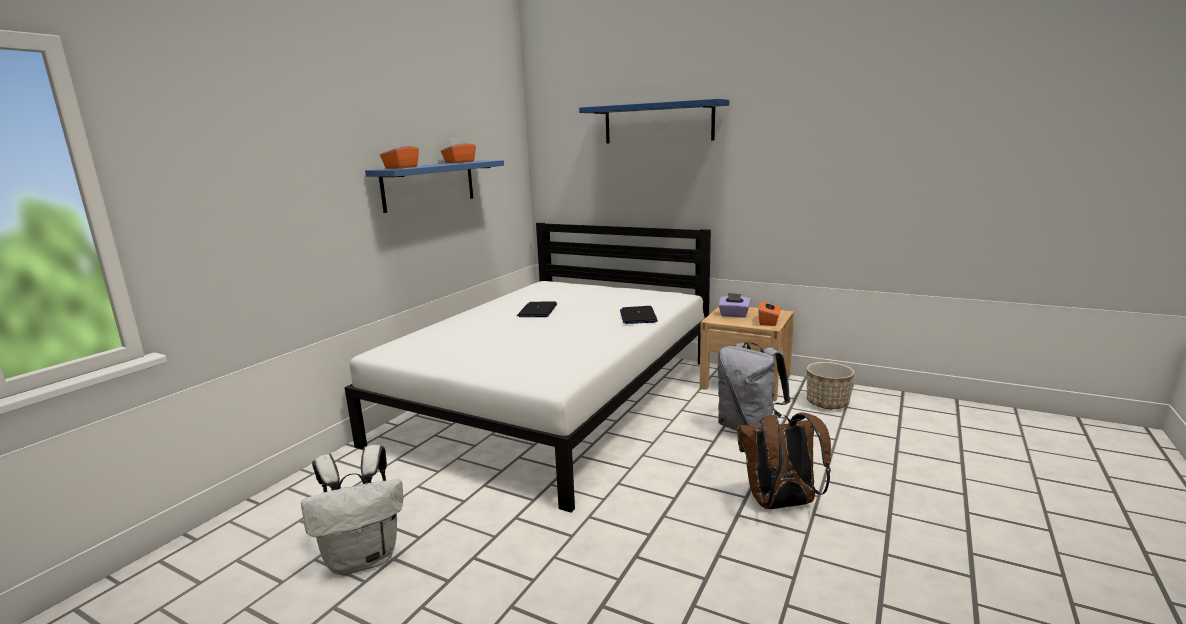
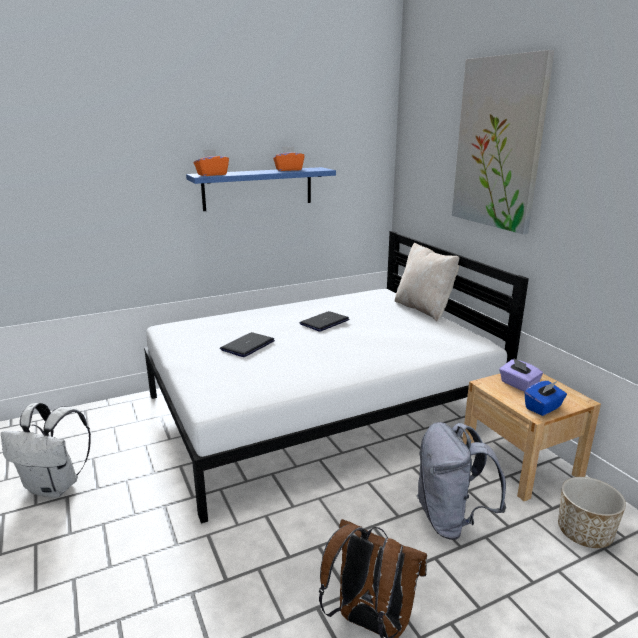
camera: 35 degrees right, 5 degrees up
(602, 286) = (424, 309): none -> beige pillow
(638, 316) = (394, 356): laptop -> laptop (247, 345)
(658, 123) = (498, 144): blue shelf -> picture
(768, 322) = (543, 408): orange tissue box -> blue tissue box

